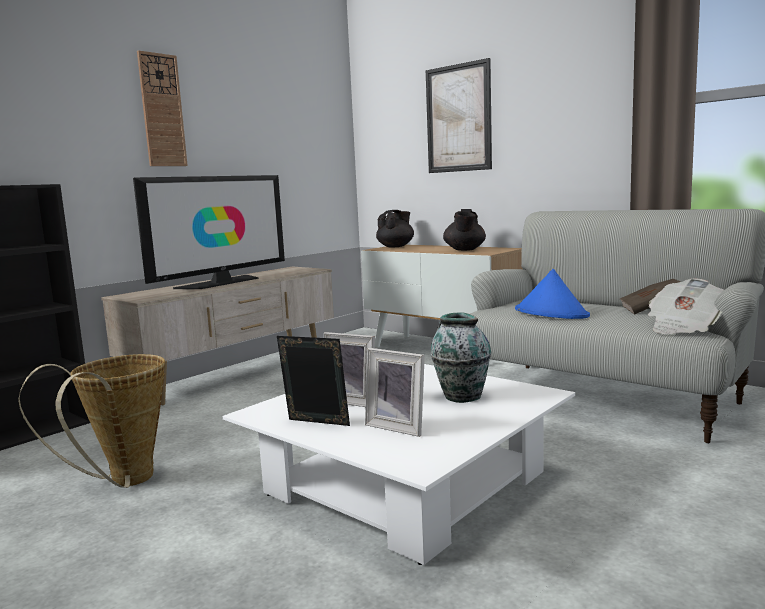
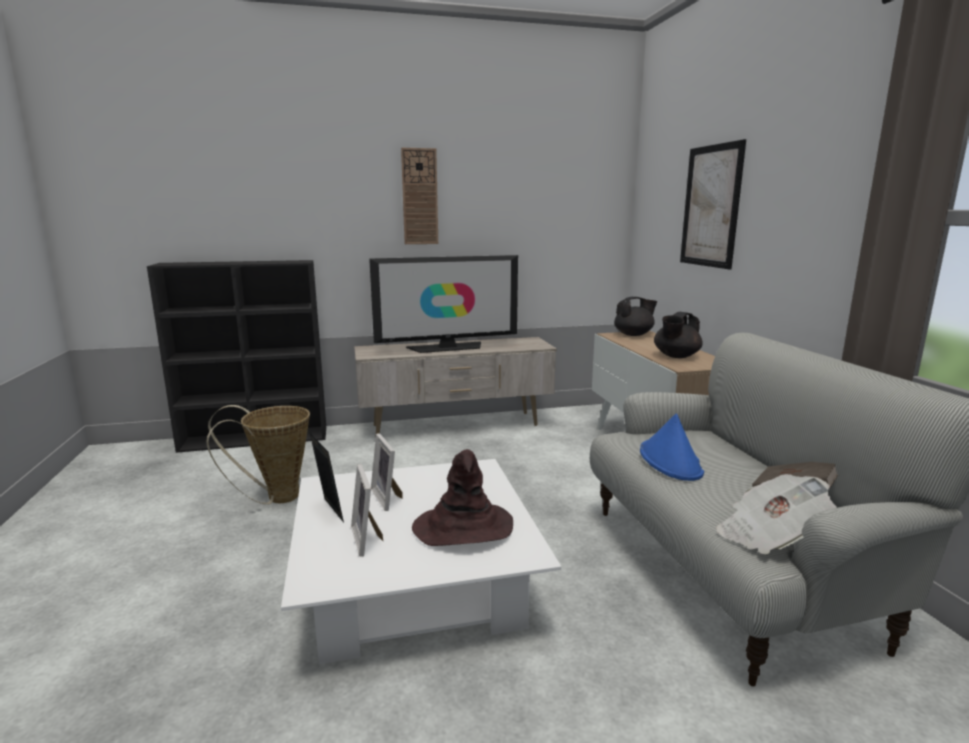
camera: 35 degrees right, 5 degrees up
(461, 396) = (463, 527): vase -> brown hat

